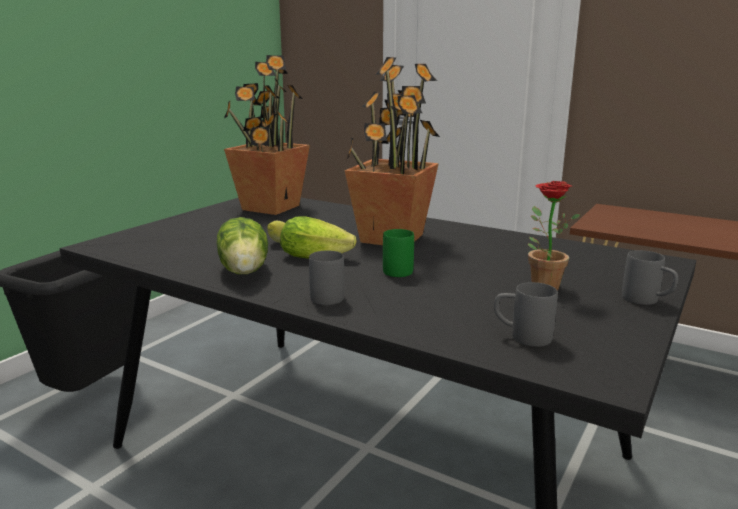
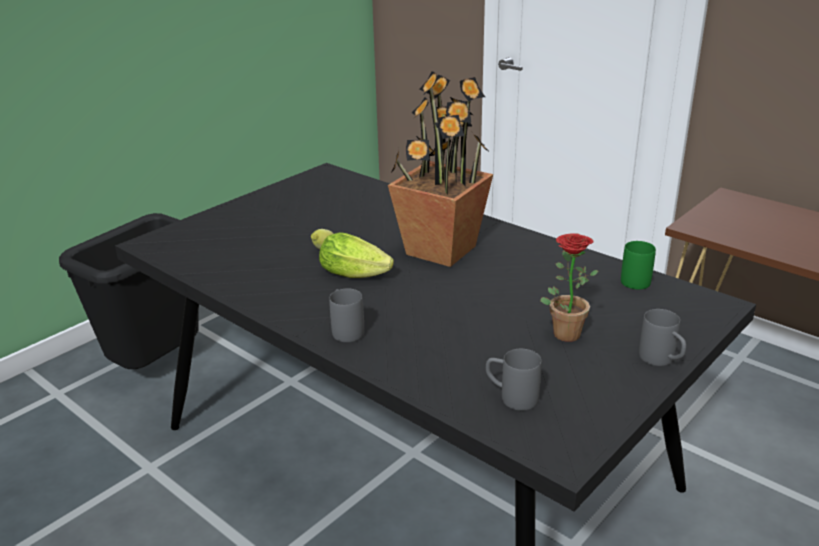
camera: 10 degrees right, 10 degrees up
(245, 270) = (282, 289): lettuce -> none
(270, 207) = (329, 192): potted plant -> none
(397, 269) = (429, 297): green mug -> green mug (634, 278)

